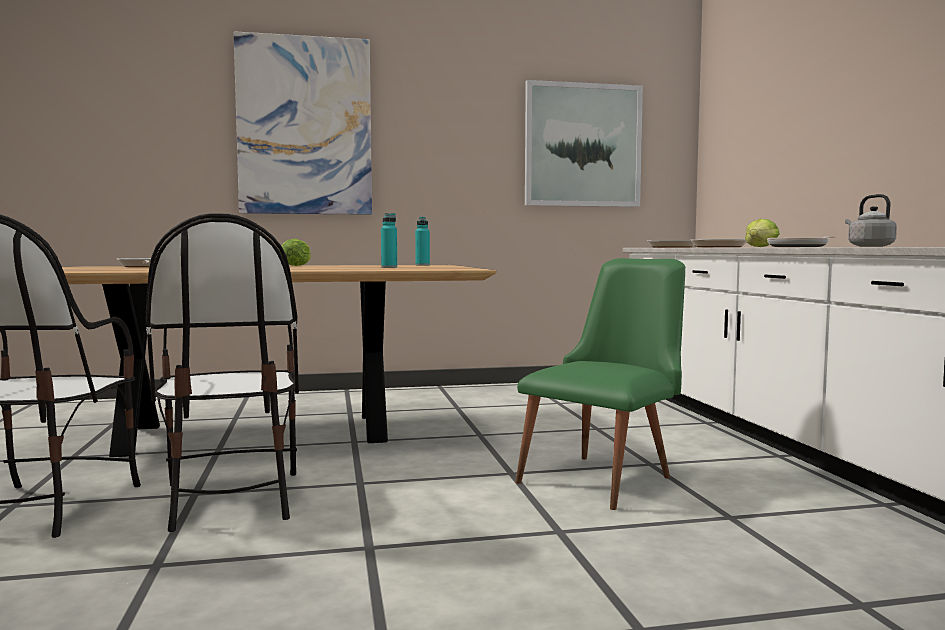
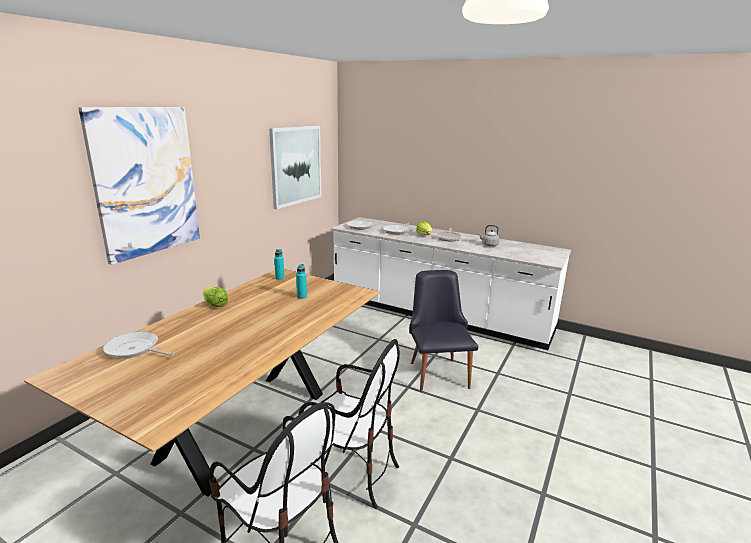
camera: 50 degrees left, 15 degrees up
(606, 477) = (437, 371): green chair -> black chair

